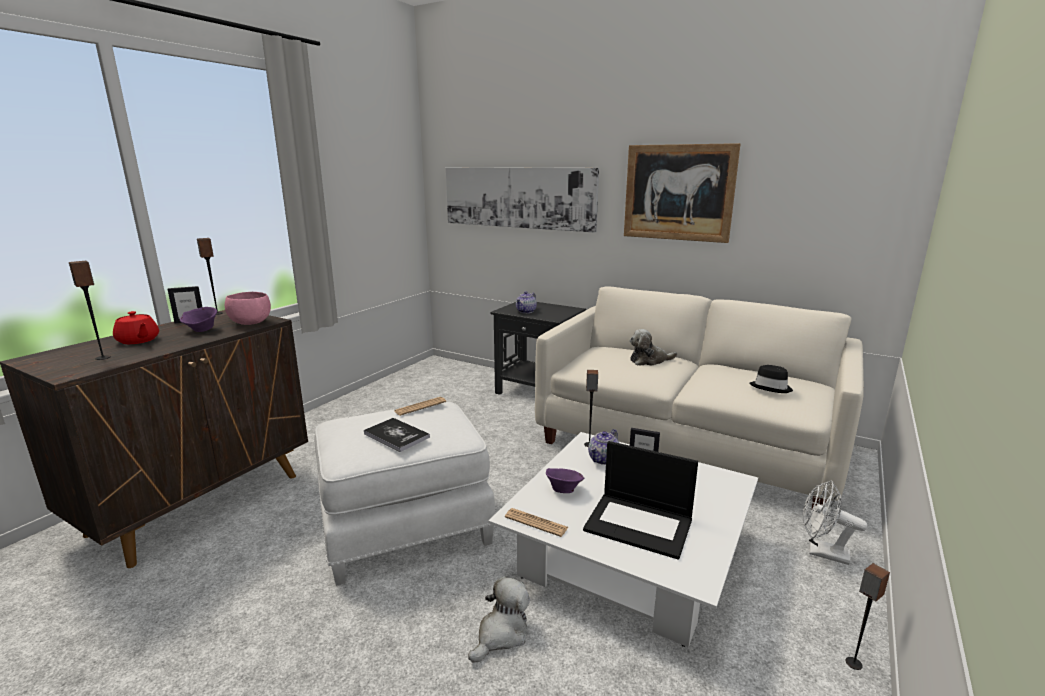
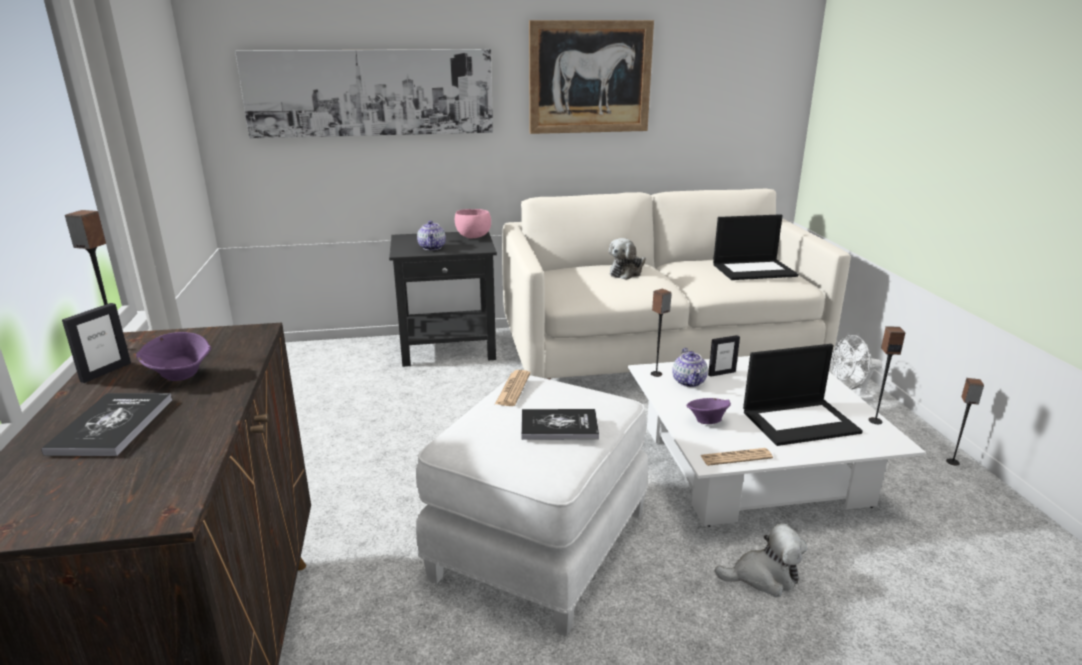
camera: 40 degrees left, 5 degrees up
(103, 357) = (137, 467): speaker -> speaker (875, 420)
(138, 341) = (112, 426): red teapot -> book
(250, 323) = (234, 344): pink bowl -> pink bowl (472, 237)
(501, 634) = (763, 577): plush toy -> plush toy turned 90 degrees clockwise
(771, 387) = (754, 270): black hat -> laptop

